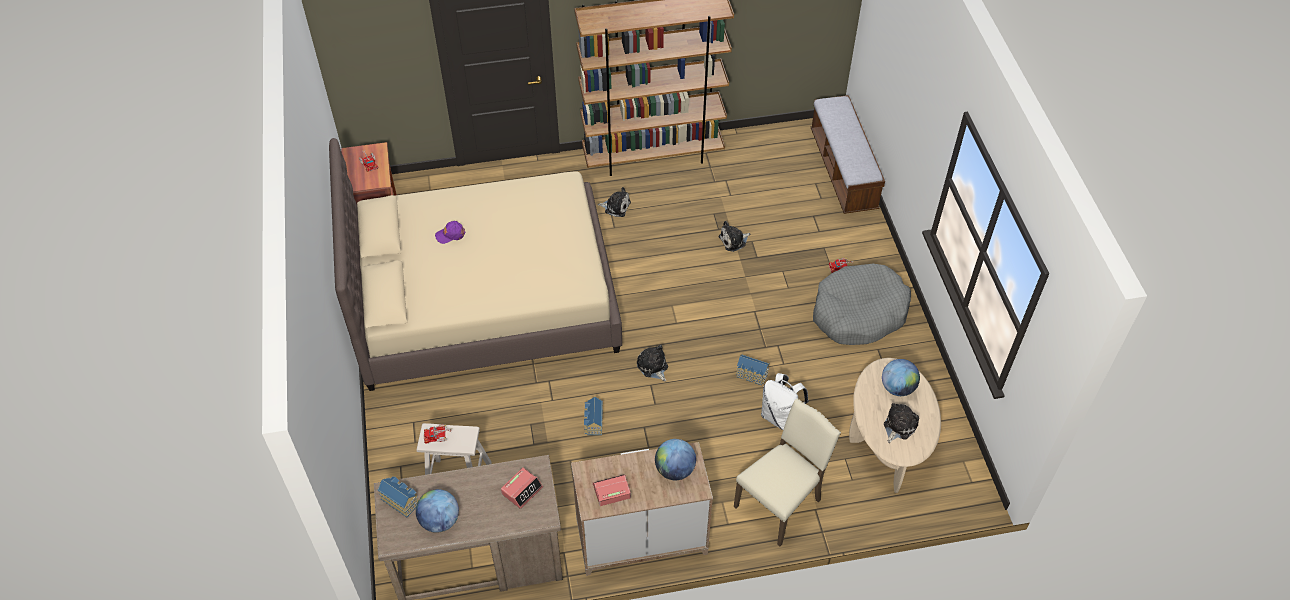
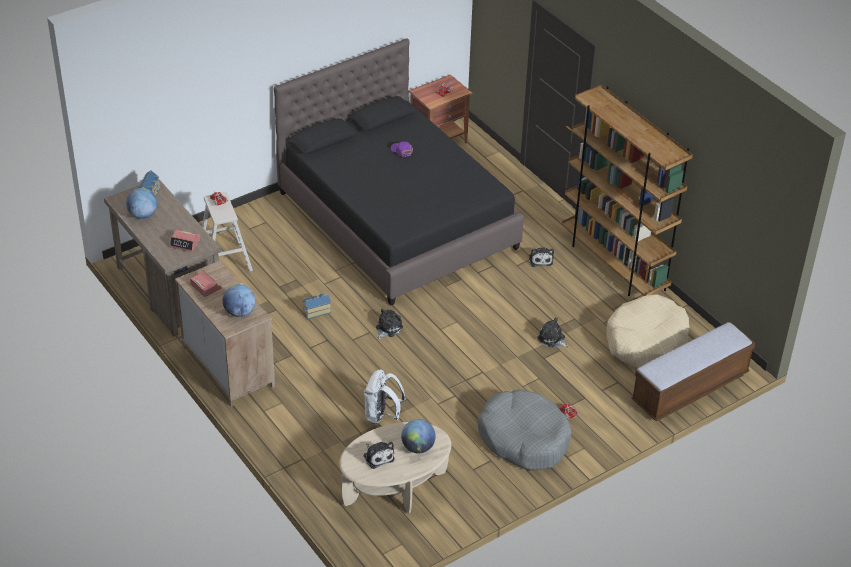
camera: 65 degrees right, 10 degrees down
(485, 298) = (397, 219): beige bed -> black bed
(751, 375) = (414, 387): toy house -> none
(768, 175) = (645, 341): none -> beige dog bed
(780, 503) = (298, 436): beige chair -> none
(898, 426) = (378, 456): plush toy -> plush toy turned 45 degrees clockwise

